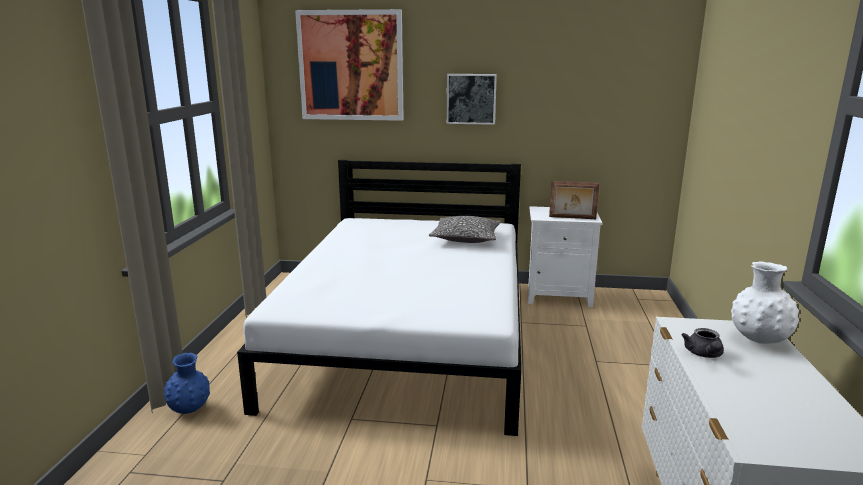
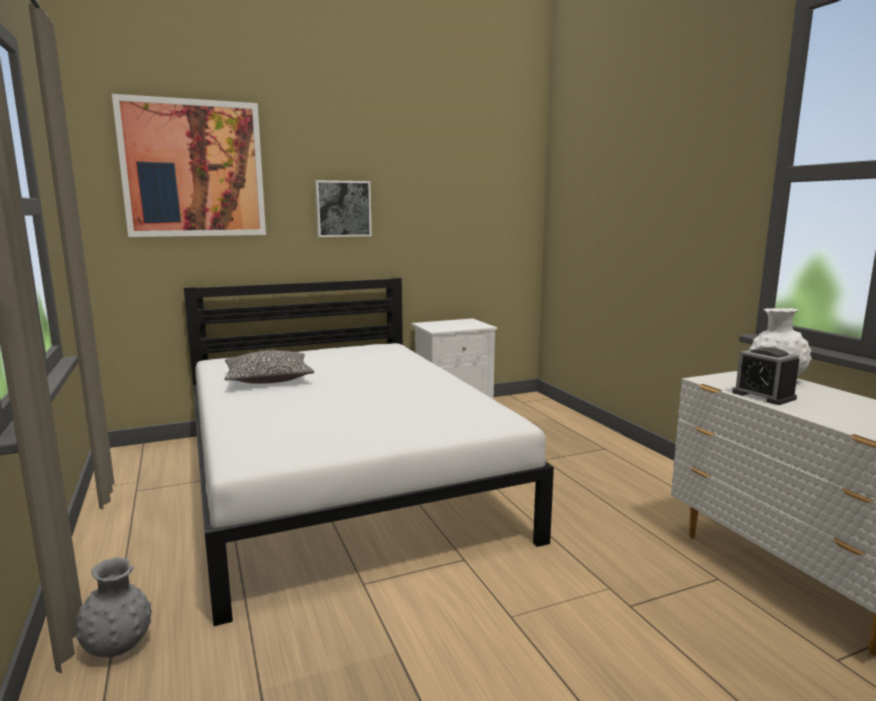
camera: 30 degrees left, 5 degrees down
(190, 409) = (118, 648): blue vase -> grey vase
(466, 238) = (375, 359): pillow -> pillow (268, 379)
(572, 218) = (466, 327): picture frame -> none
(704, 354) = (763, 395): grey teapot -> alarm clock

